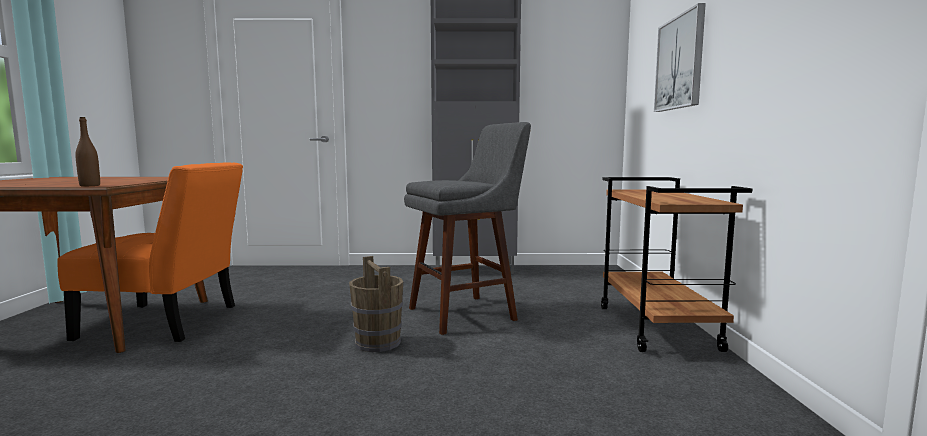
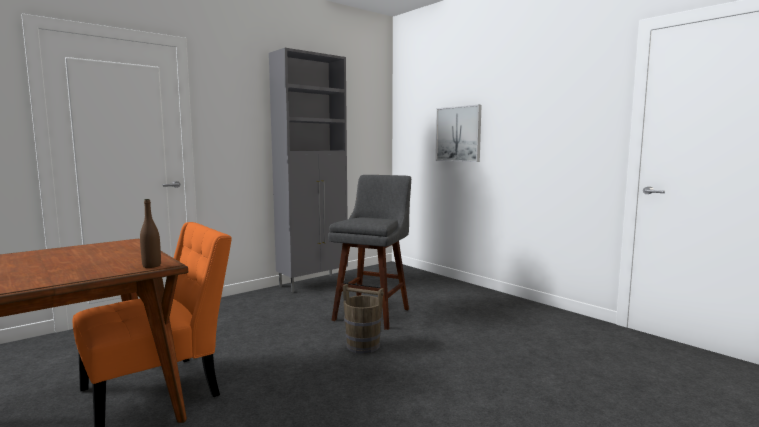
camera: 40 degrees left, 0 degrees up
(658, 328) = (477, 294): brown cart -> none

